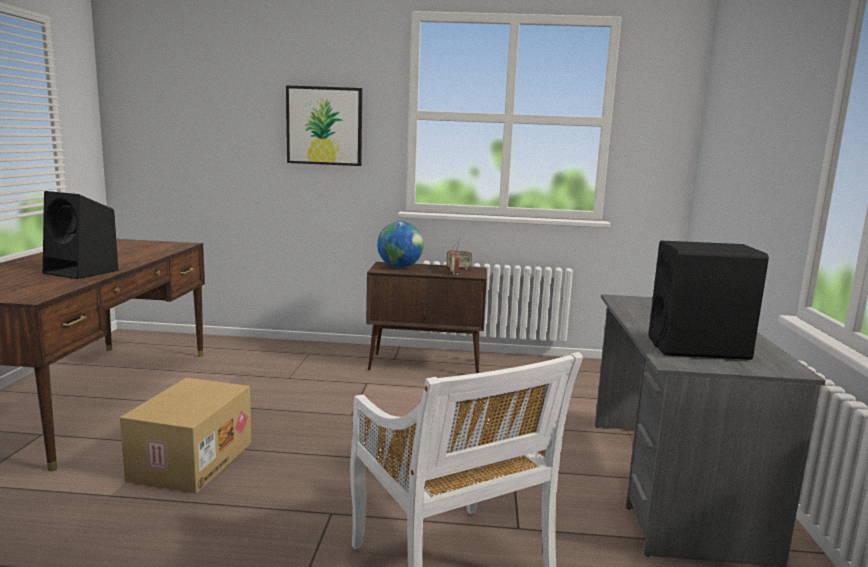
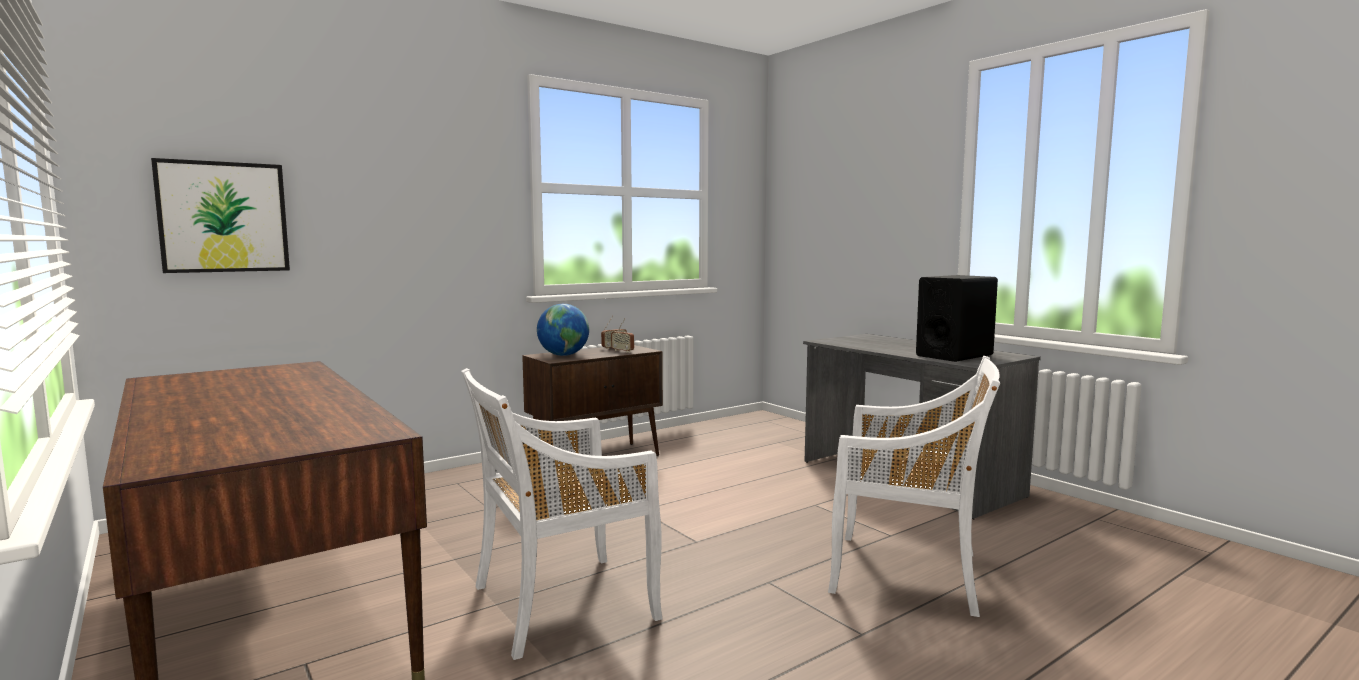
camera: 40 degrees left, 5 degrees down
(83, 272) = (314, 405): black speaker -> none
(191, 460) = (561, 604): cardboard box -> white chair
(324, 126) = (436, 200): picture -> picture (223, 217)

